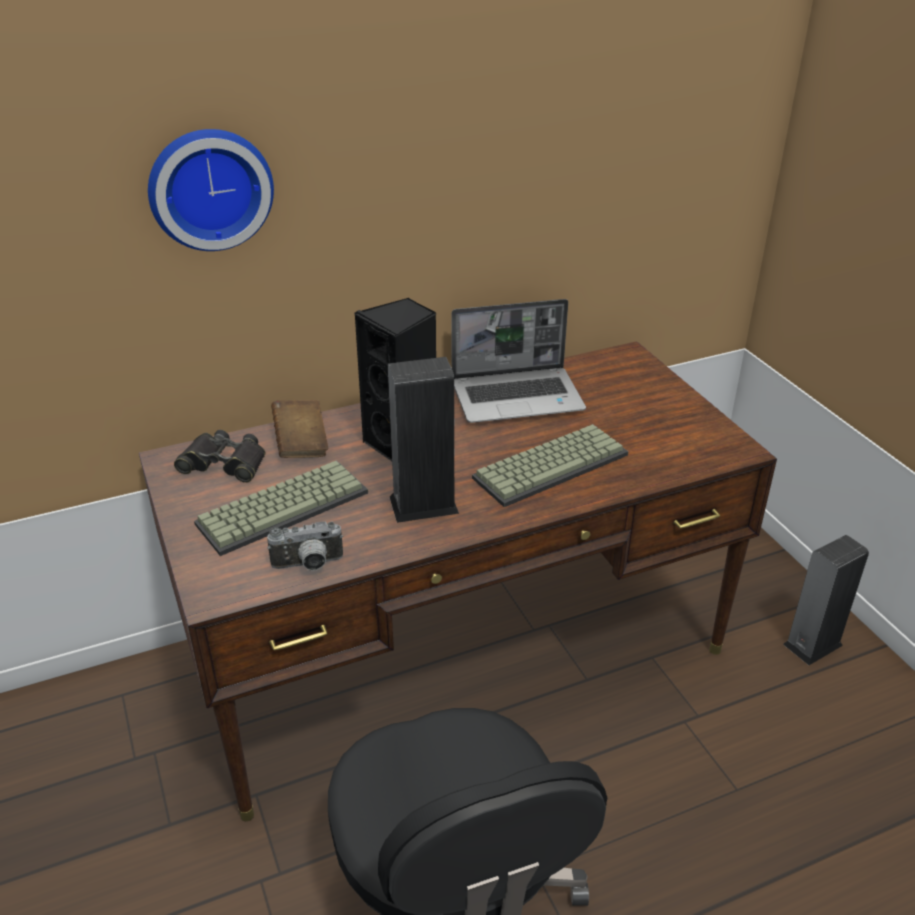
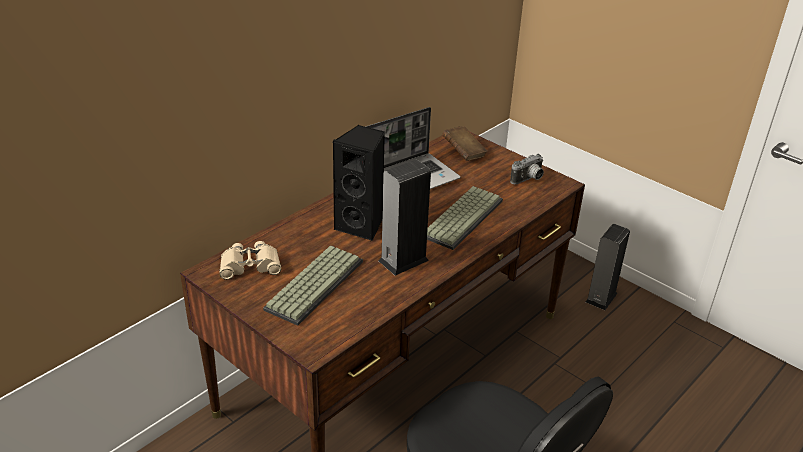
camera: 25 degrees left, 0 degrees up
(209, 188) = (224, 71): wall clock -> none
(224, 463) = (250, 266): black binoculars -> beige binoculars
(301, 443) = (292, 240): brown book -> brown book (463, 153)
(308, 565) = (360, 316): camera -> camera (529, 180)

